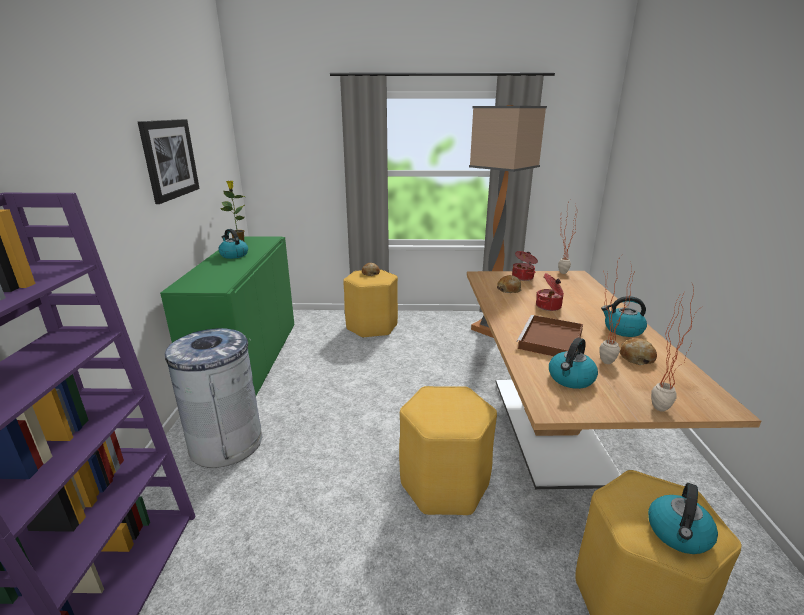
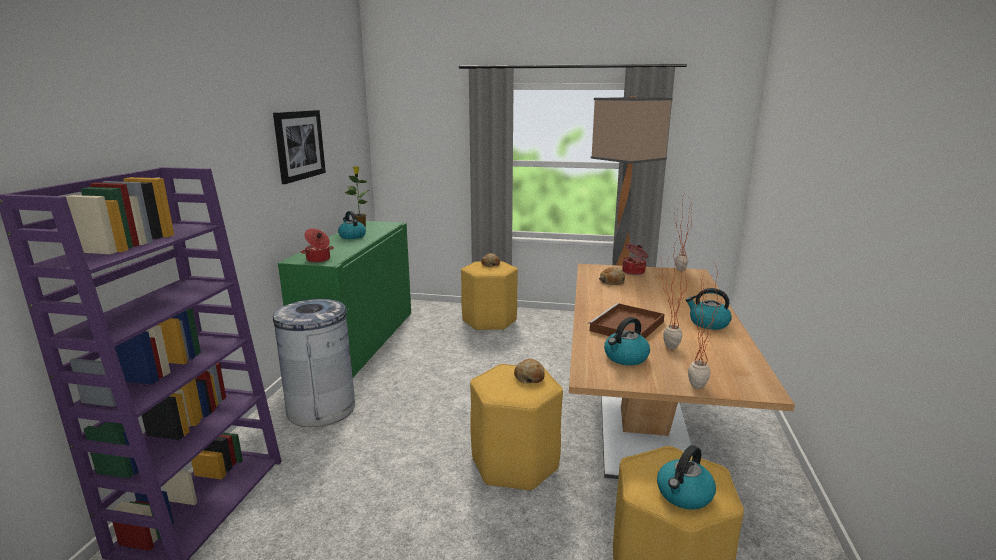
camera: 10 degrees right, 5 degrees down
(549, 306) = (644, 299): cooking pot -> cooking pot (318, 260)
(636, 357) = (705, 346): bread -> bread (529, 377)

